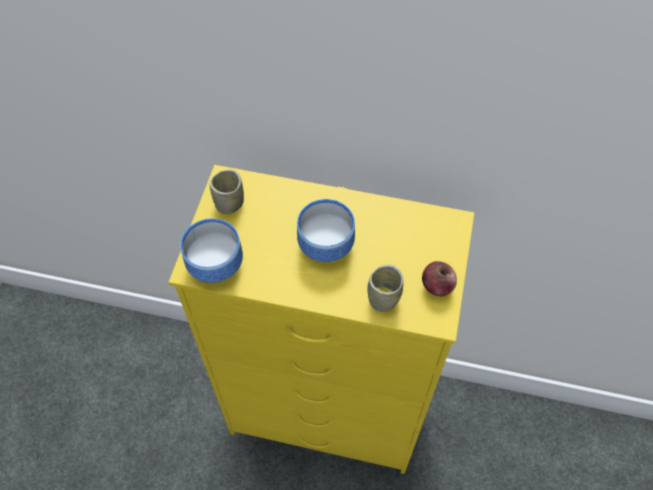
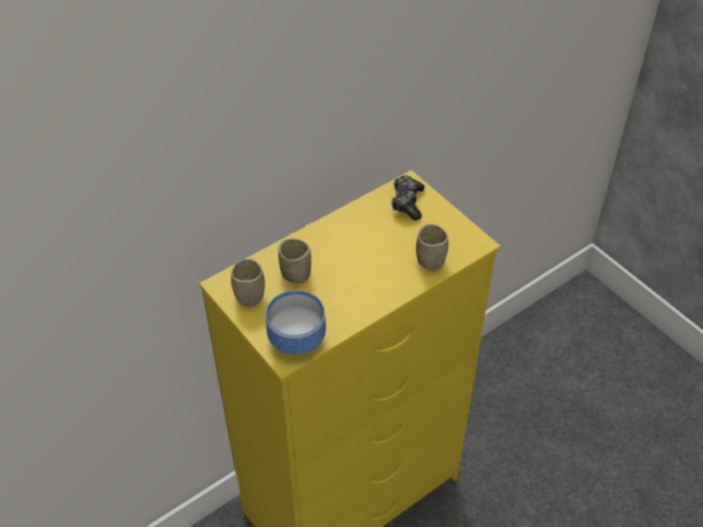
camera: 50 degrees left, 10 degrees down
(278, 216) = (296, 274): none -> cup
(327, 246) = (353, 263): bowl -> none
(432, 236) = (407, 202): none -> game controller
(437, 286) = (449, 226): apple -> none

